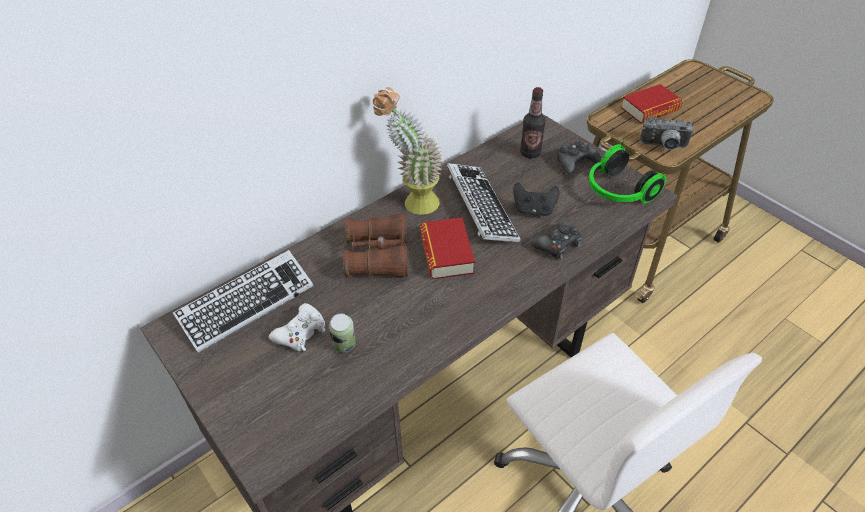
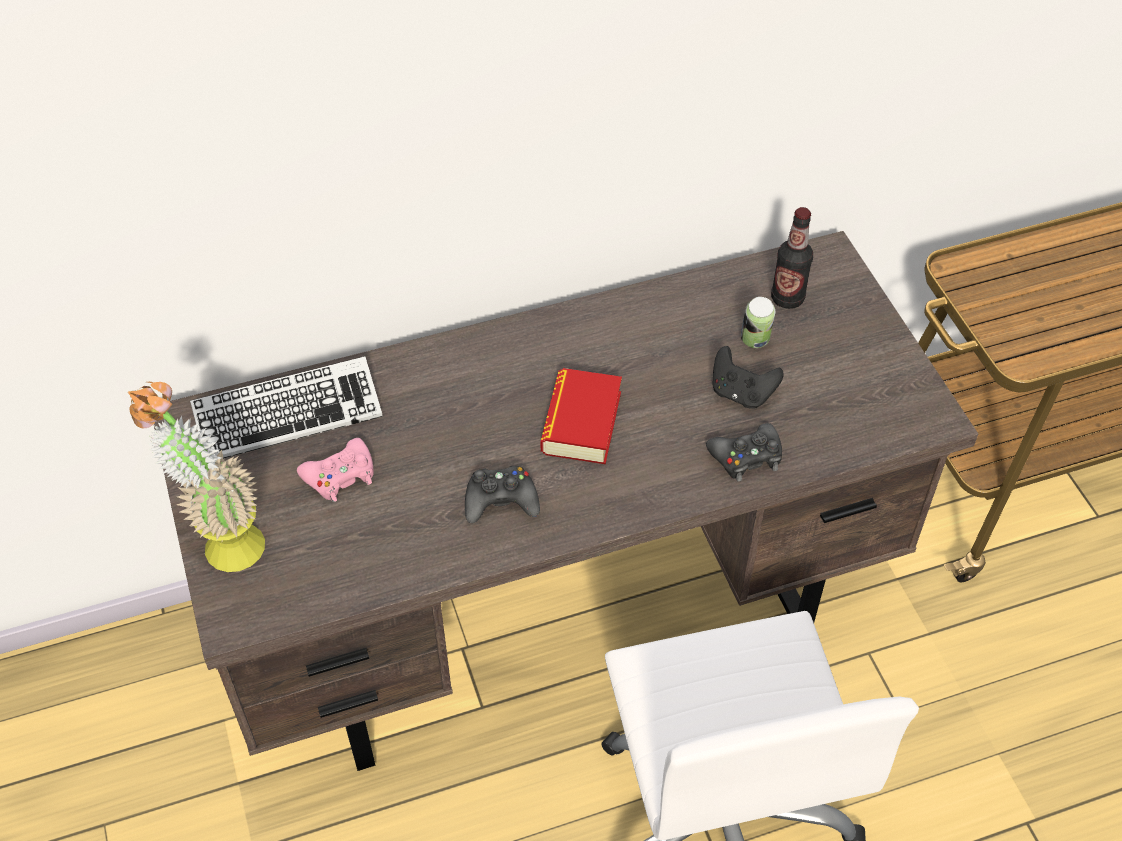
camera: 20 degrees right, 5 degrees up
(301, 333) = (340, 476): white game controller -> pink game controller
(344, 347) = (387, 512): can -> can (754, 341)
(378, 256) = (486, 398): brown binoculars -> none
(412, 202) = (571, 330): potted plant -> potted plant (221, 541)
(480, 208) = (665, 367): keyboard -> none
(575, 162) = (850, 333): black game controller -> black game controller (501, 501)
(617, 191) = (886, 400): headphones -> none
(650, 109) = (1044, 269): book -> none
(663, 147) = (1025, 343): camera -> none

